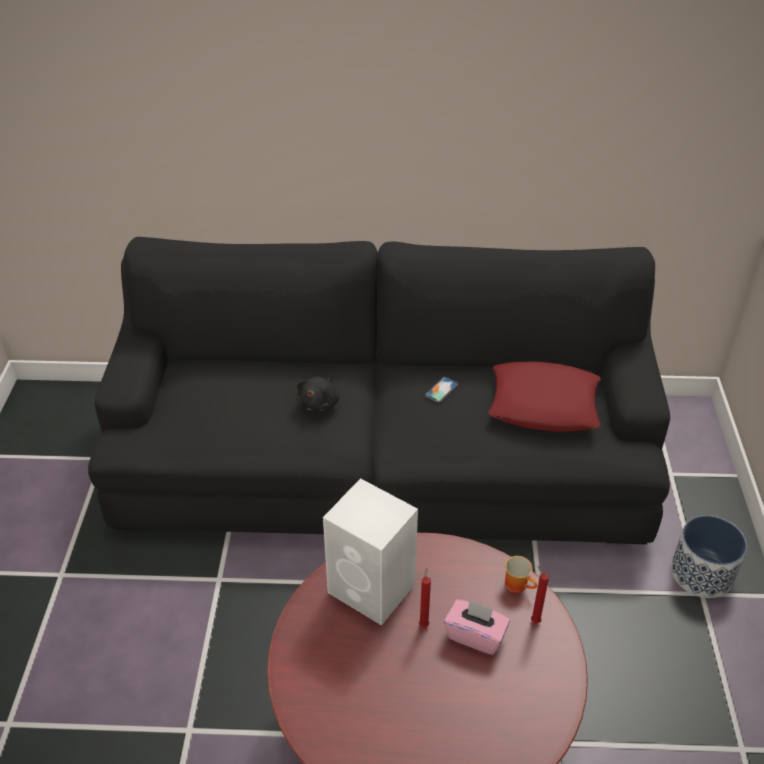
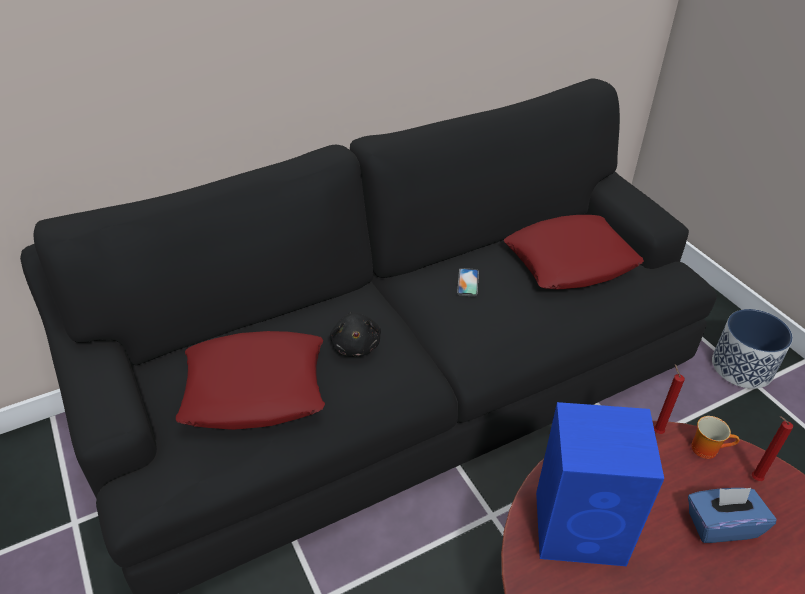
camera: 30 degrees left, 0 degrees up
(230, 405) = (255, 388): none -> red pillow
(373, 589) = (582, 528): white speaker -> blue speaker
(424, 624) = (664, 540): red candle -> red candle (656, 430)
(475, 635) = (721, 525): pink tissue box -> blue tissue box

